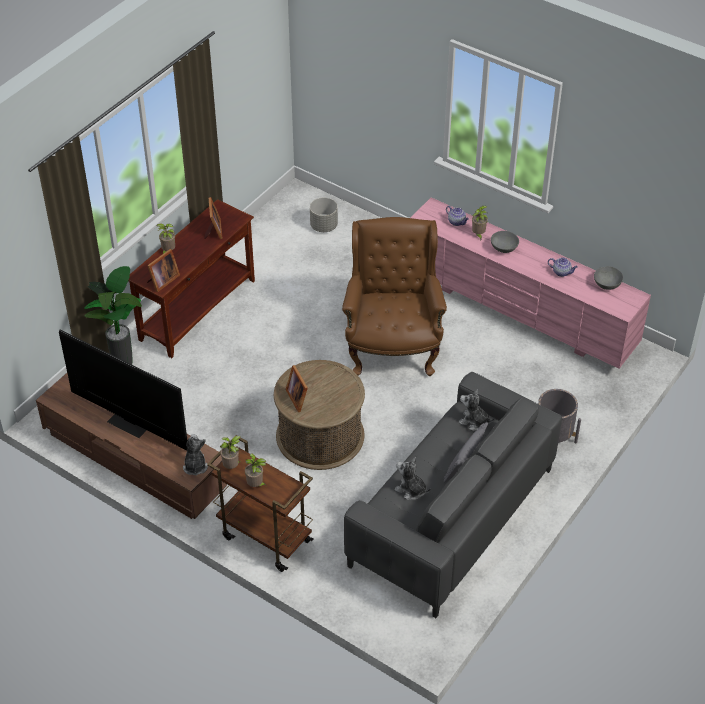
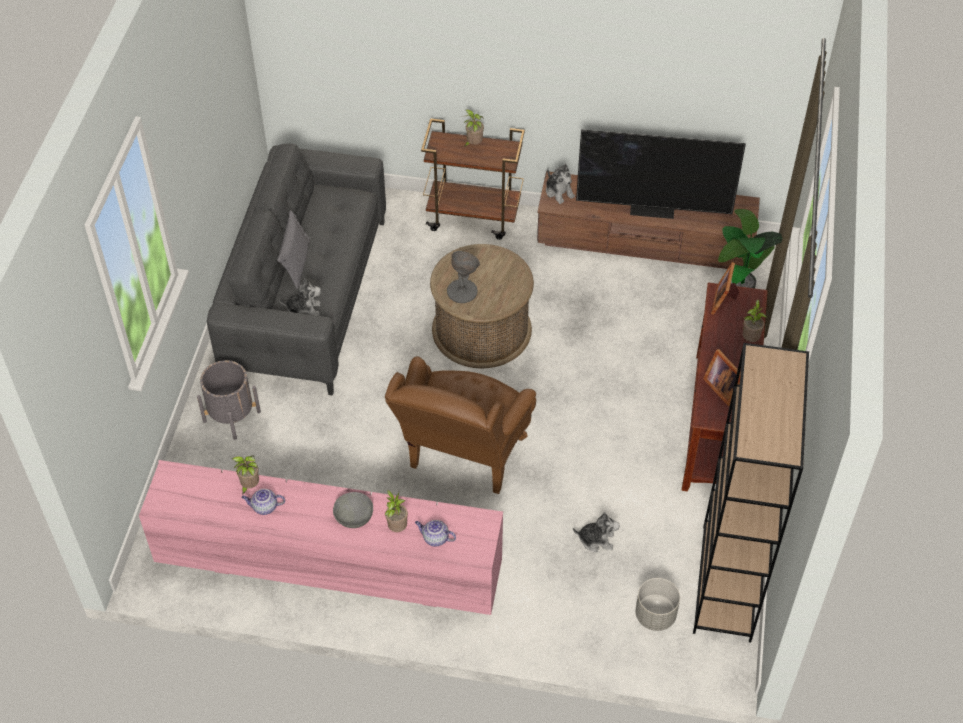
camera: 155 degrees right, 5 degrees up
(232, 466) = (506, 152): potted plant -> potted plant (249, 486)
(268, 226) = (727, 583): none -> beige bookcase
(299, 397) = (499, 269): picture frame -> none
(340, 389) = (462, 291): none -> grey table lamp
(392, 347) = (462, 462): brown armchair -> brown armchair turned 45 degrees clockwise
(411, 490) = (337, 222): plush toy -> plush toy (596, 539)
(607, 284) = (200, 509): grey bowl -> none

